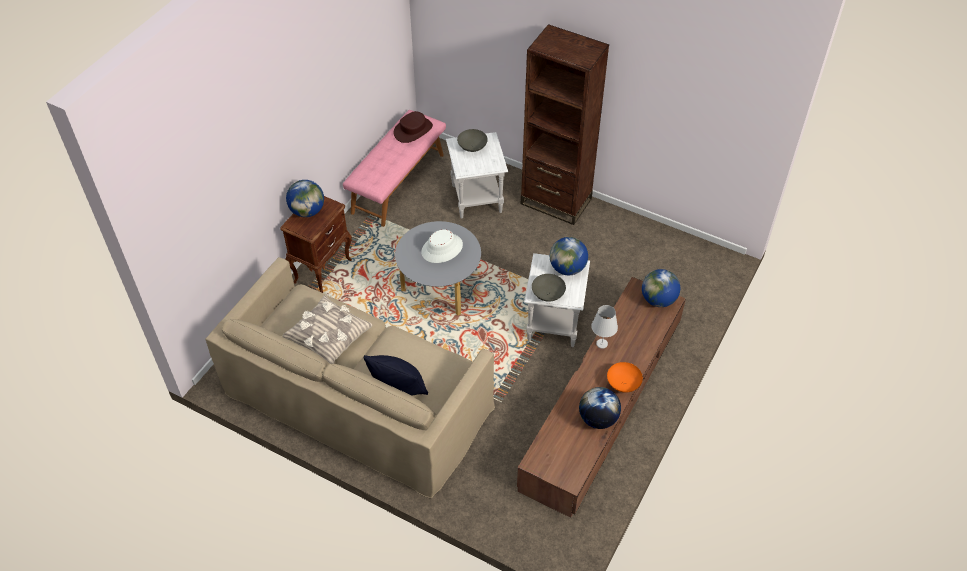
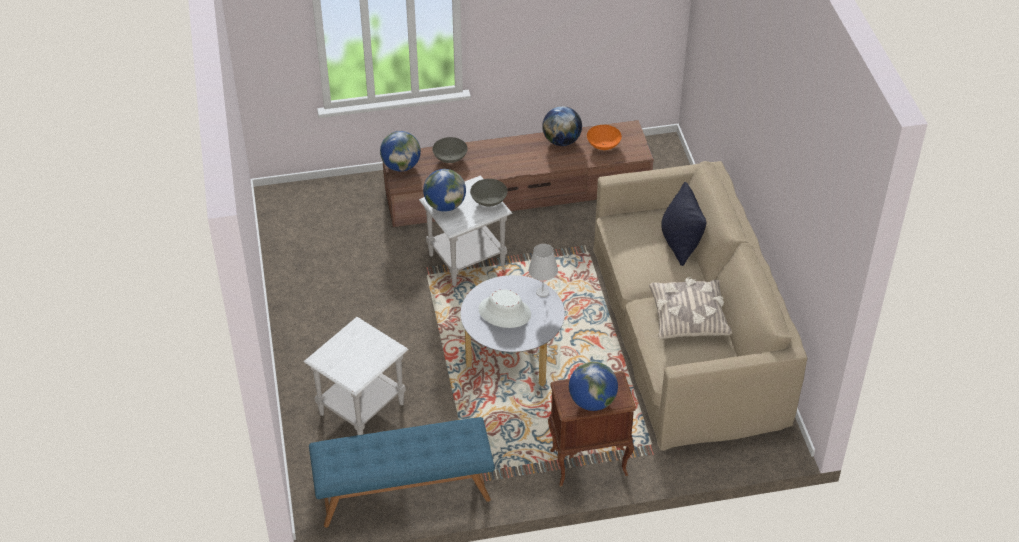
camera: 130 degrees left, 5 degrees down
(397, 183) = (404, 492): pink bench -> blue bench
(413, 130) = (354, 455): brown hat -> none
(472, 148) = (349, 362): grey bowl -> grey bowl (450, 158)
(556, 201) = (304, 345): brown bookcase -> none
(602, 343) = (486, 174): white table lamp -> white table lamp (542, 292)
(623, 383) = (513, 144): orange bowl -> orange bowl (603, 146)

